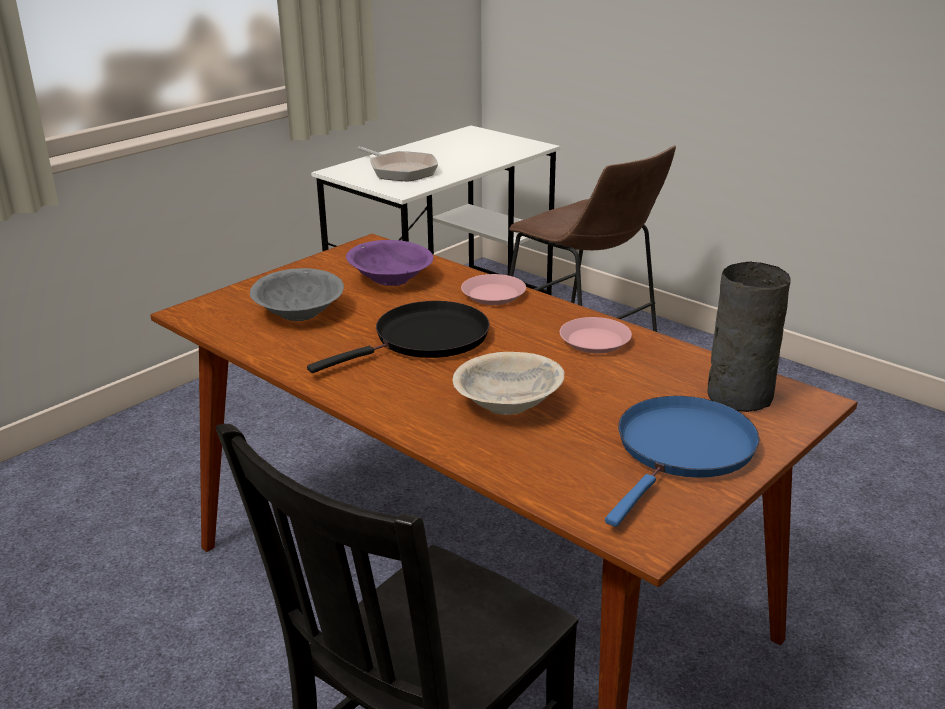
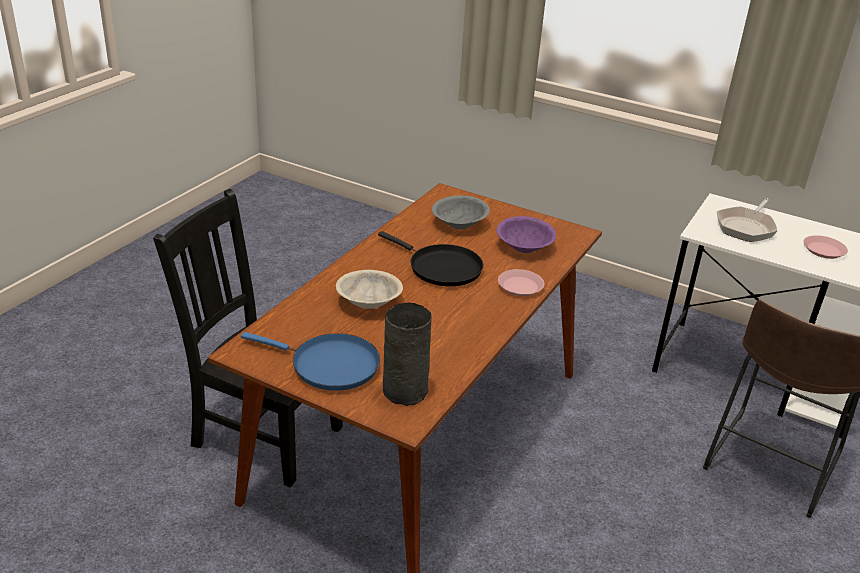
camera: 75 degrees right, 5 degrees up
(594, 341) = (465, 330): pink plate -> pink plate (823, 250)

